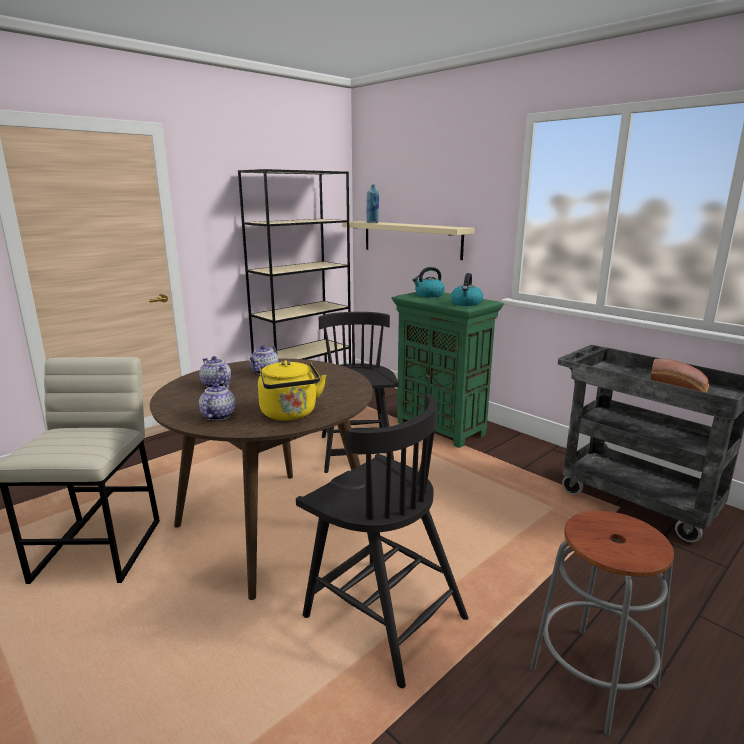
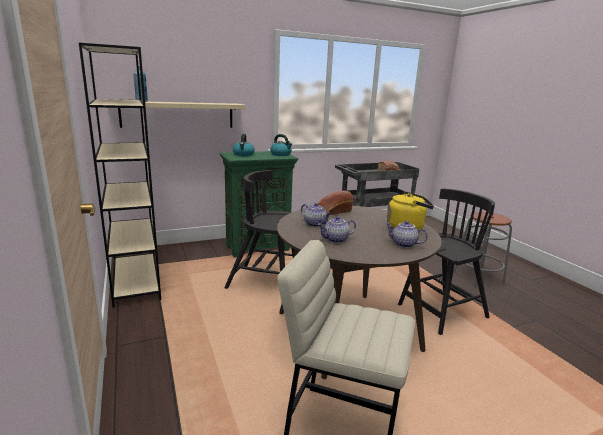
camera: 70 degrees left, 0 degrees up
(324, 374) = (333, 211): none -> bread

